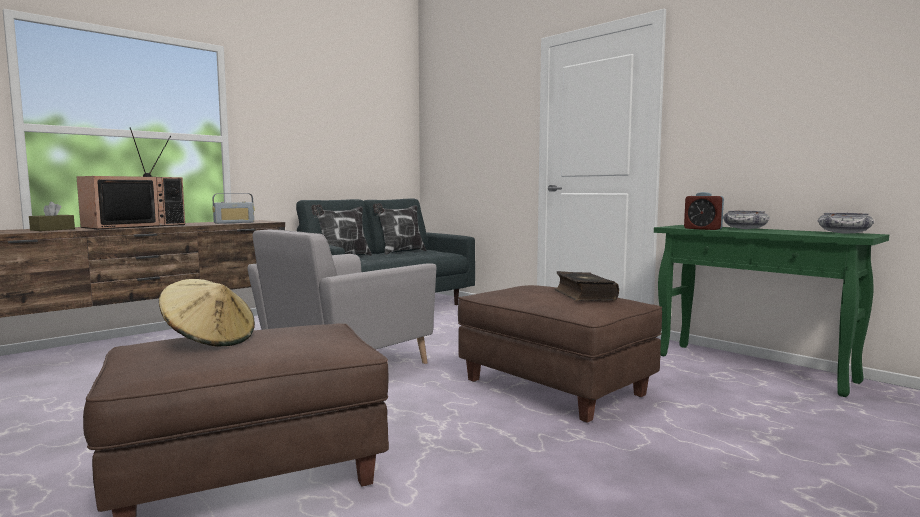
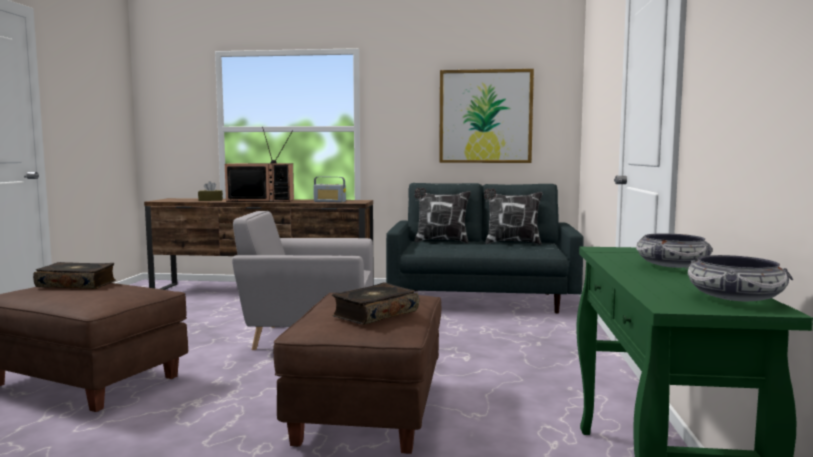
camera: 50 degrees right, 0 degrees up
(210, 340) = (77, 284): beige hat -> book
(350, 136) = (485, 116): none -> picture
(702, 229) = (608, 257): alarm clock -> none

